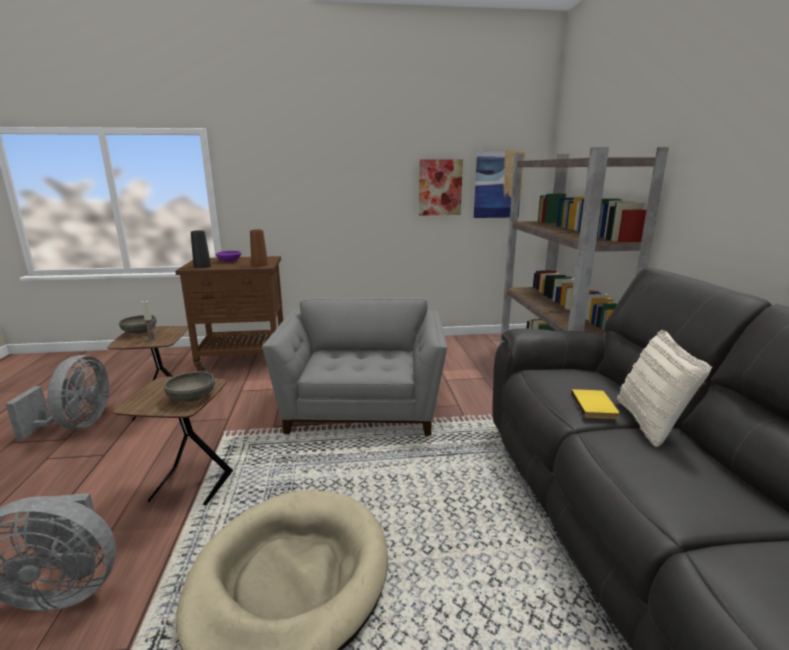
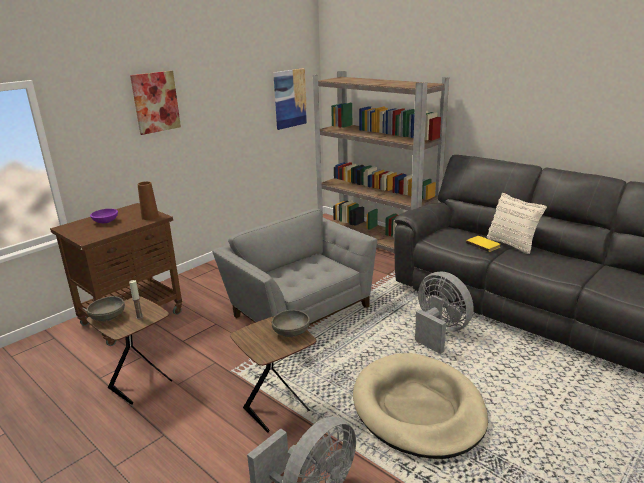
camera: 40 degrees left, 5 degrees up
(77, 425) = (82, 436): grey fan -> grey fan (439, 332)
(202, 266) = (96, 234): black vase -> none
(440, 187) = (251, 108): picture -> picture (155, 102)

